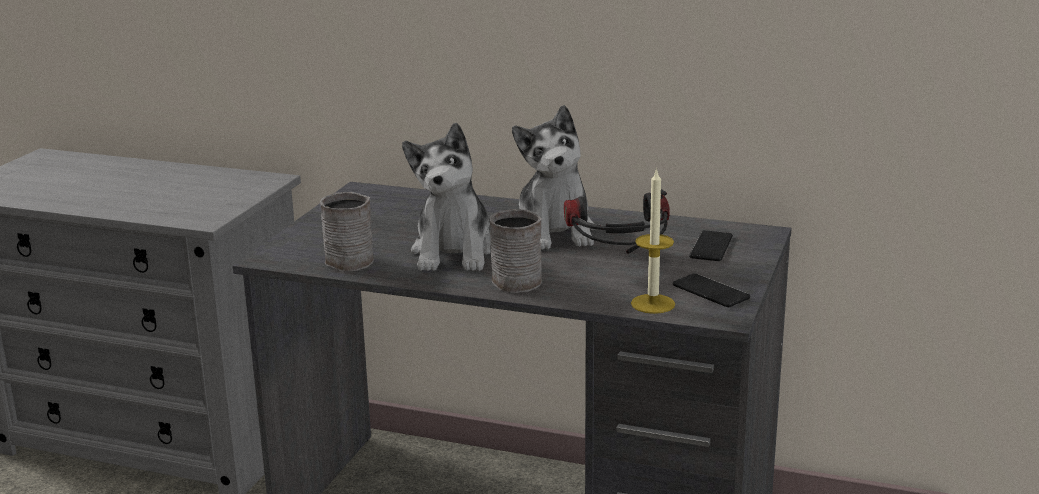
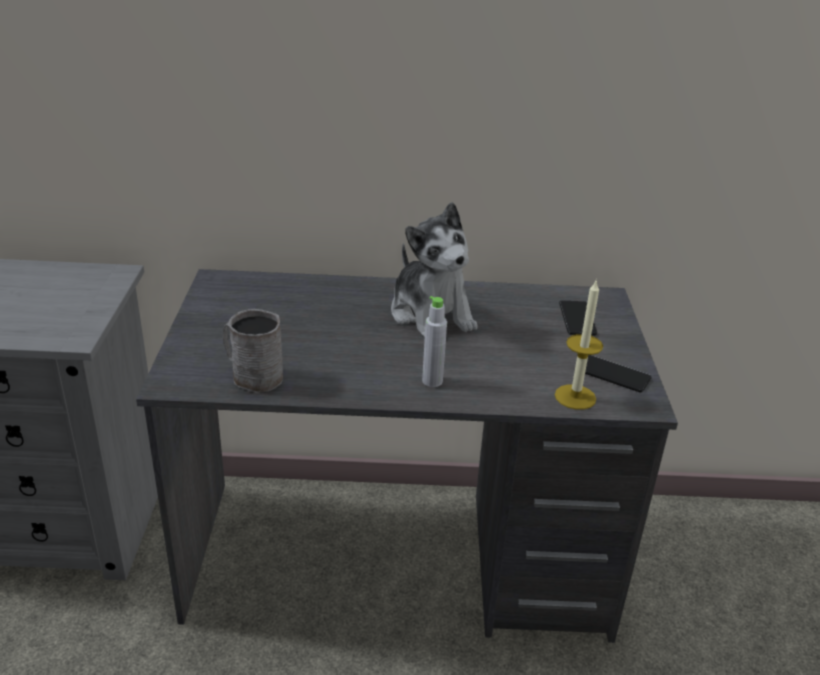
camera: 20 degrees left, 10 degrees up
(455, 252) = (355, 353): plush toy -> none
(514, 279) = (432, 381): grey mug -> grey bottle
(618, 272) = (519, 359): headphones -> none

